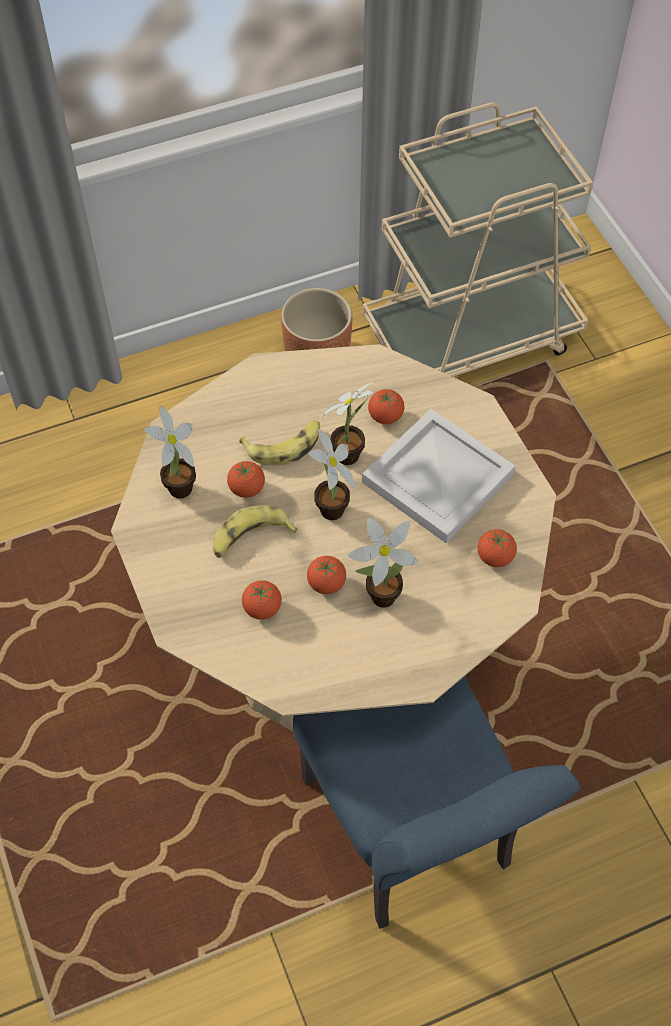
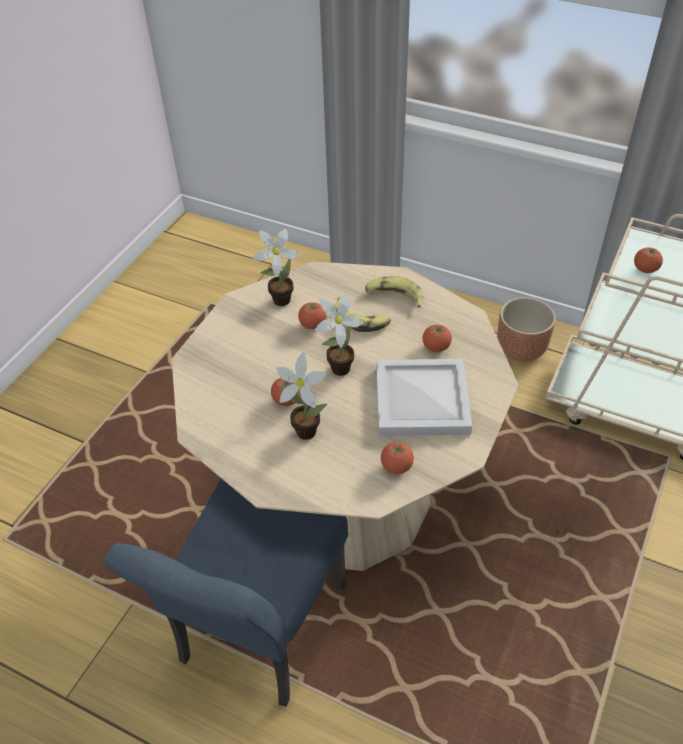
camera: 50 degrees right, 10 degrees down
(250, 537) = (282, 348): banana -> banana (394, 296)
(262, 608) = (240, 384): tomato -> tomato (645, 269)
(351, 454) = (390, 350): potted plant -> none

